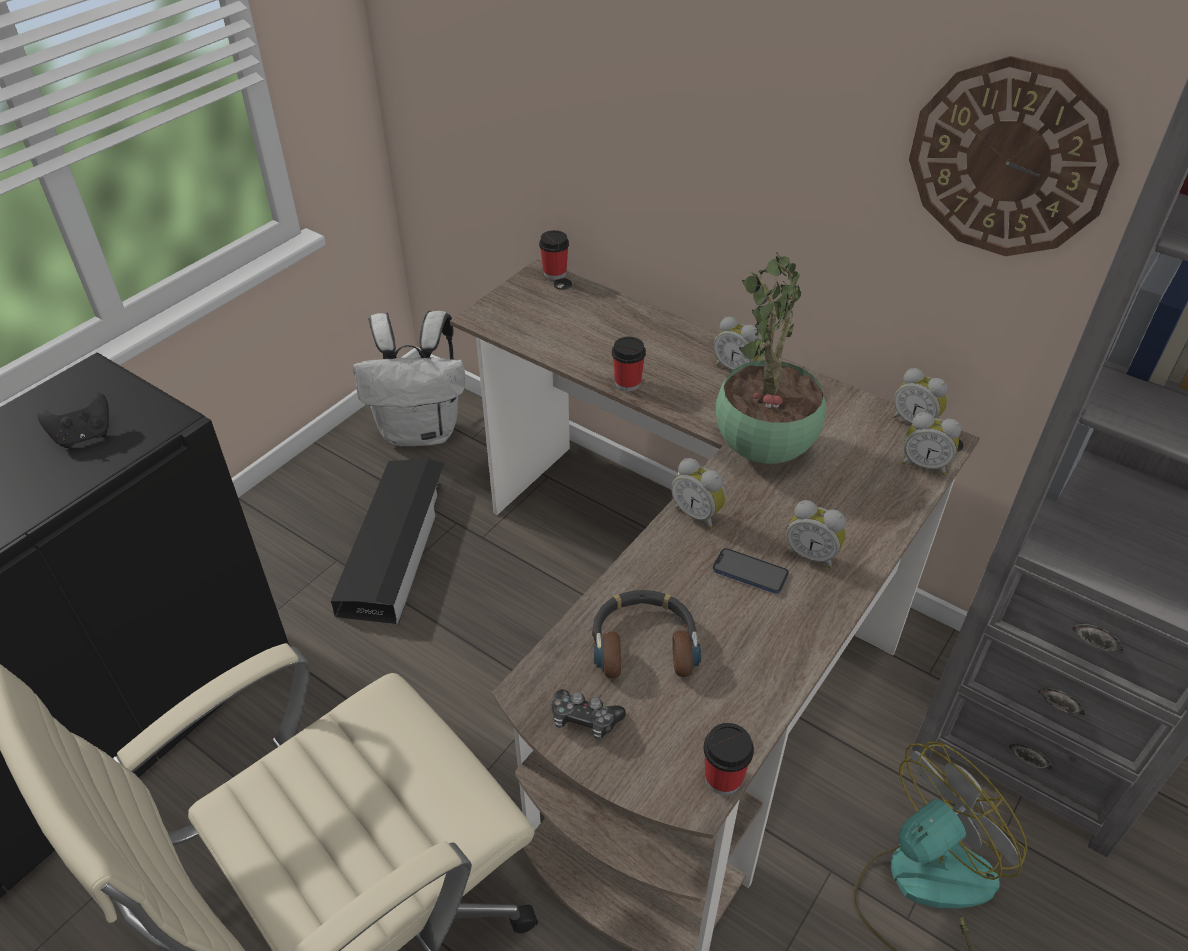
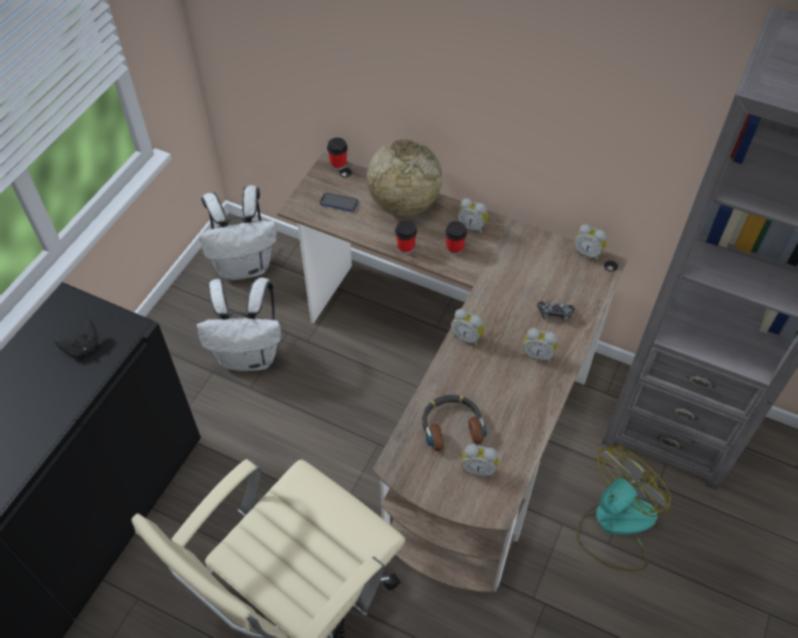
camera: 10 degrees left, 10 degrees up
(395, 545) = (250, 355): black storage box -> white backpack
(584, 719) = (428, 477): game controller -> game controller (555, 314)
(638, 329) = (404, 204): none -> globe
(723, 778) = (509, 498): cup -> cup (454, 248)
(750, 572) = (504, 371): phone -> phone (339, 203)
(763, 451) = (499, 287): potted plant -> none
(924, 464) = (596, 283): alarm clock -> alarm clock (478, 468)
(1009, 159) = (633, 113): wall clock -> none

